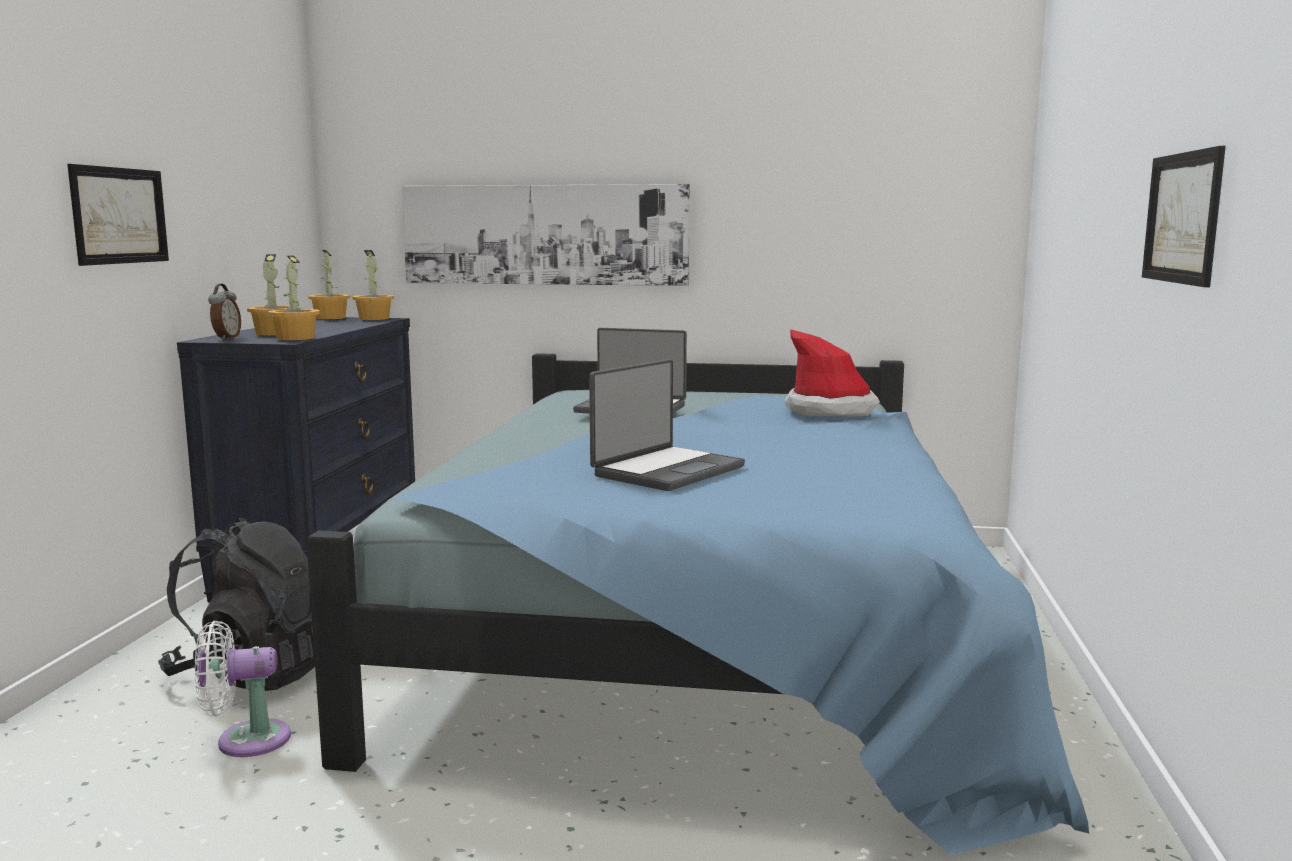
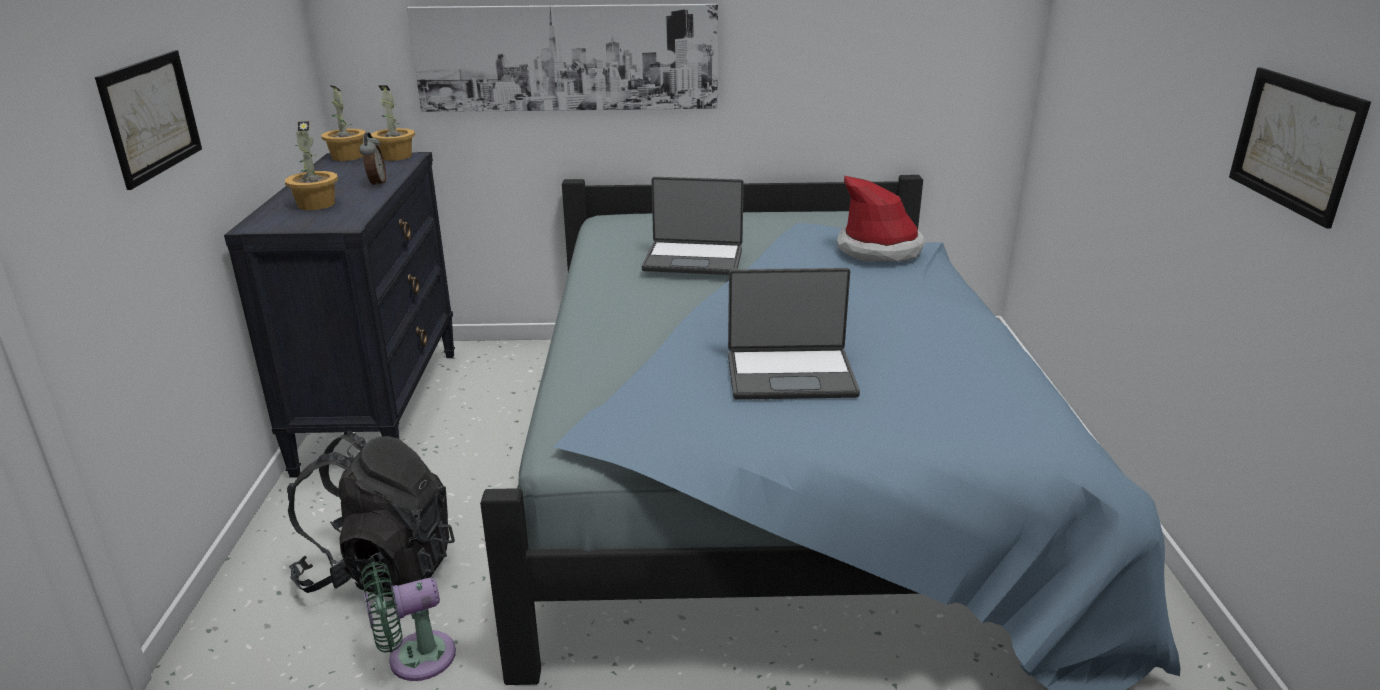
camera: 10 degrees left, 15 degrees up
(226, 338) = (272, 221): alarm clock -> alarm clock (376, 183)
(245, 740) = (414, 658): white fan -> green fan
(295, 338) = (348, 216): potted plant -> none
(666, 471) = (790, 375): laptop -> laptop turned 60 degrees clockwise

